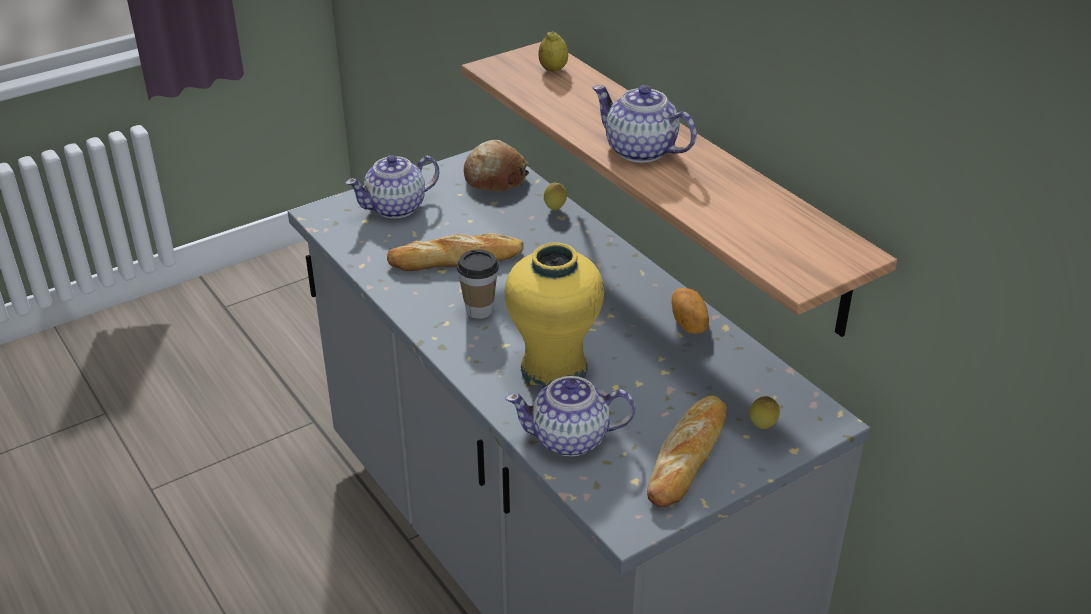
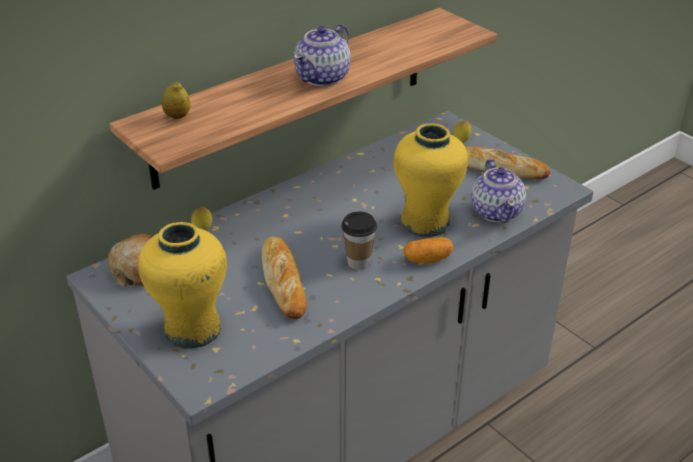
camera: 95 degrees left, 0 degrees up
(396, 208) = (192, 329): teapot -> yellow vase
(689, 323) = (358, 167): potato -> potato (427, 259)

